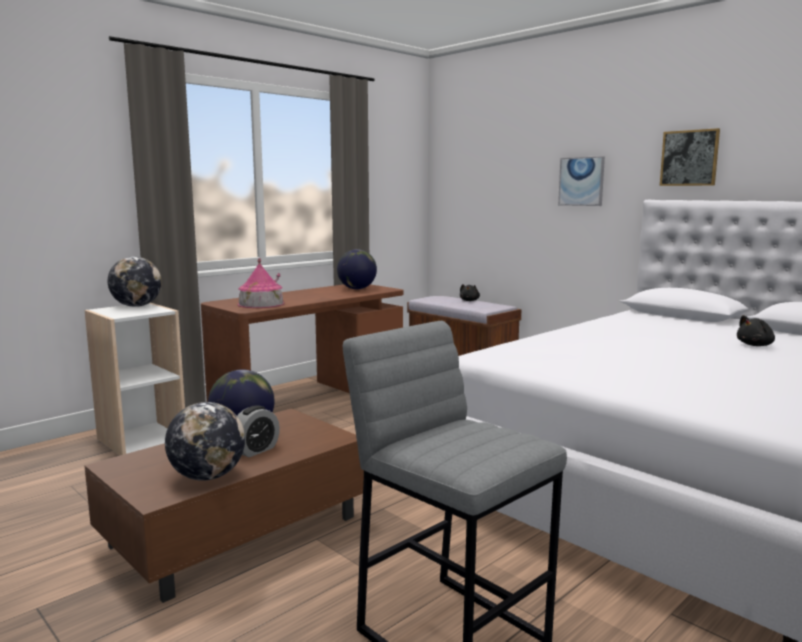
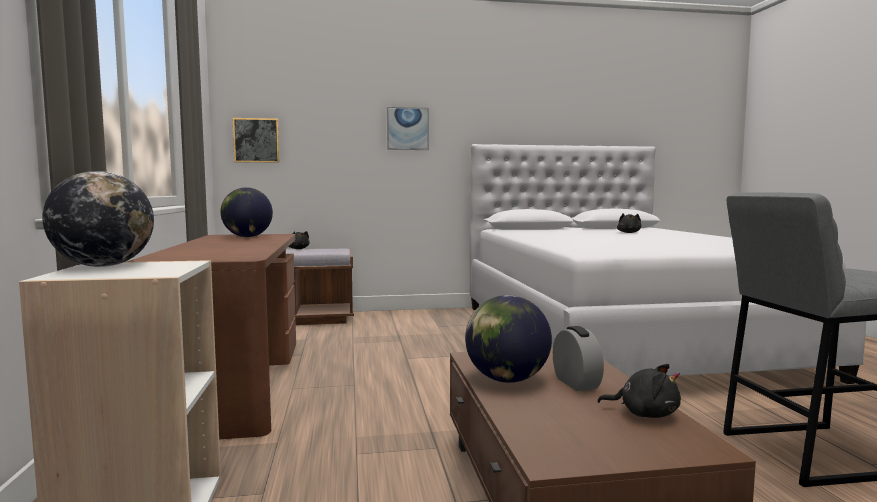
camera: 55 degrees left, 5 degrees down
(207, 476) = (644, 413): globe -> black plush toy
(261, 304) = (227, 253): toy house -> none
(689, 158) = (497, 113): picture -> picture (256, 140)

